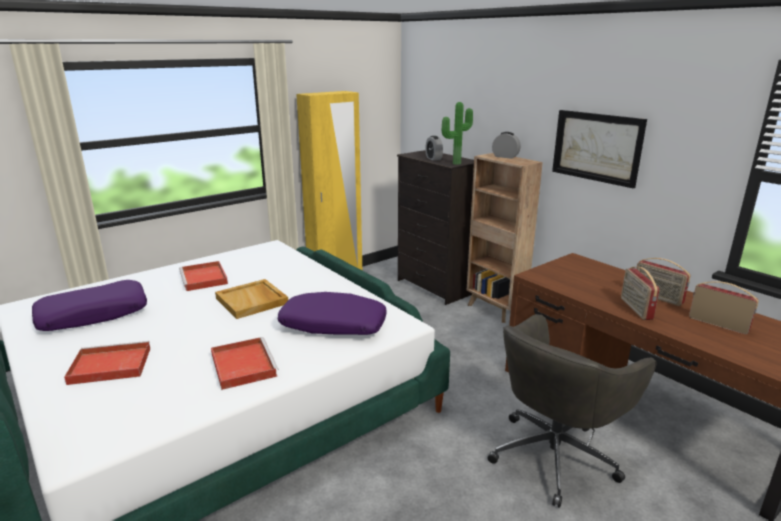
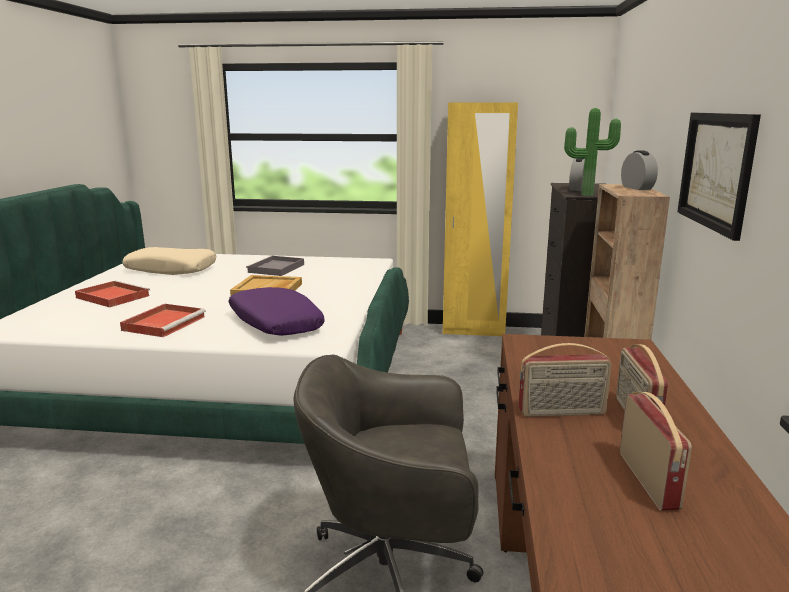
camera: 45 degrees right, 5 degrees down
(93, 314) = (171, 269): purple pillow -> beige pillow
(204, 278) = (276, 268): red tray -> grey tray
(635, 309) = (562, 413): radio -> radio turned 135 degrees counterclockwise

